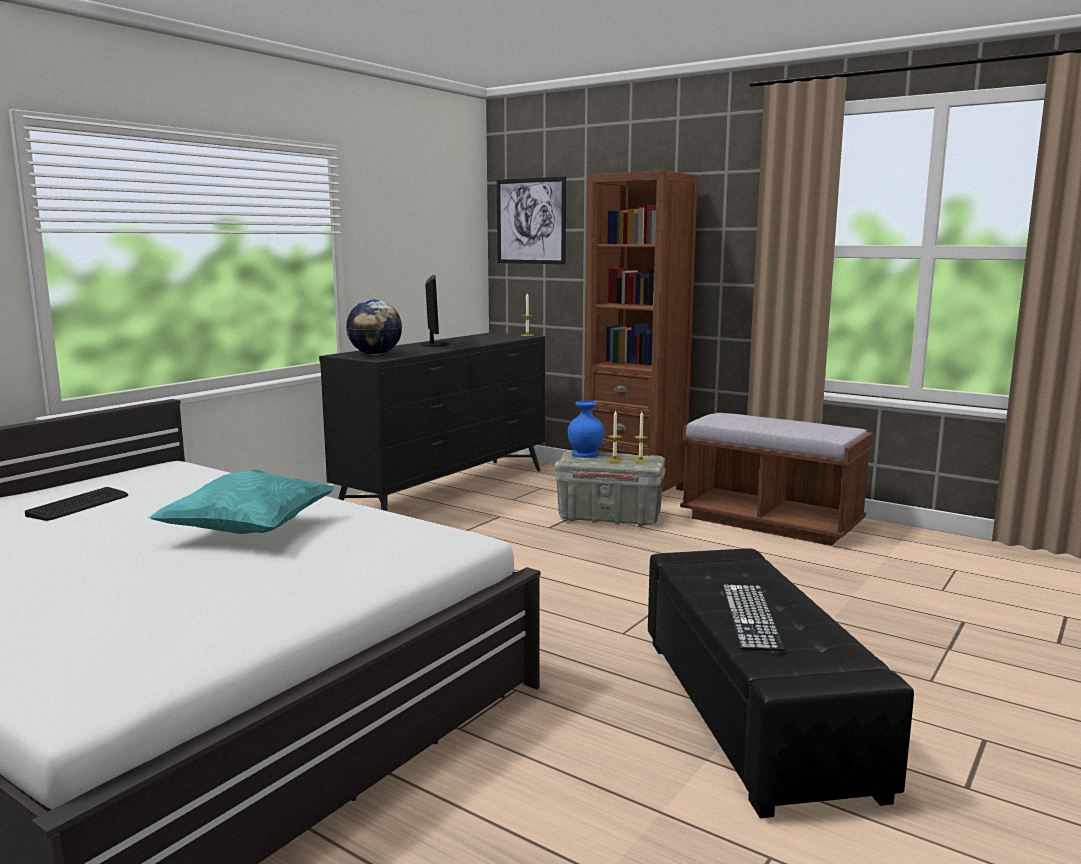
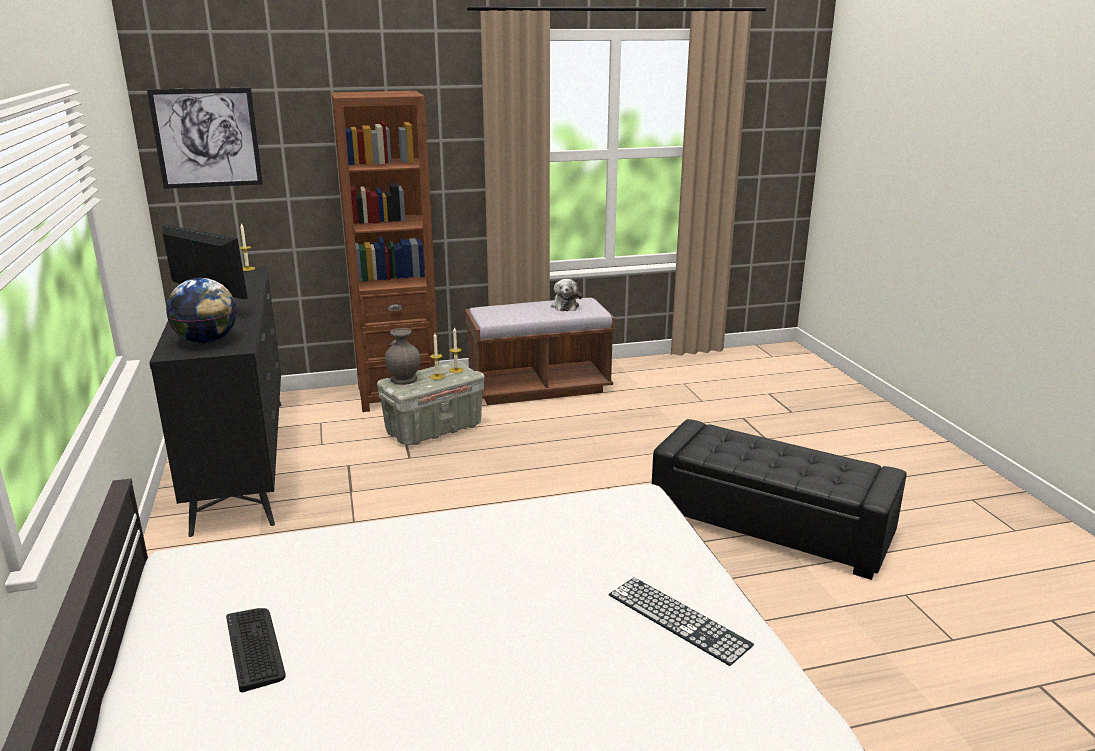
camera: 50 degrees left, 10 degrees up
(248, 531) = (497, 574): turquoise pillow -> none
(584, 454) = (404, 379): blue vase -> grey vase
(751, 616) = (789, 466): keyboard -> keyboard (678, 619)
(809, 427) = (565, 306): none -> plush toy

